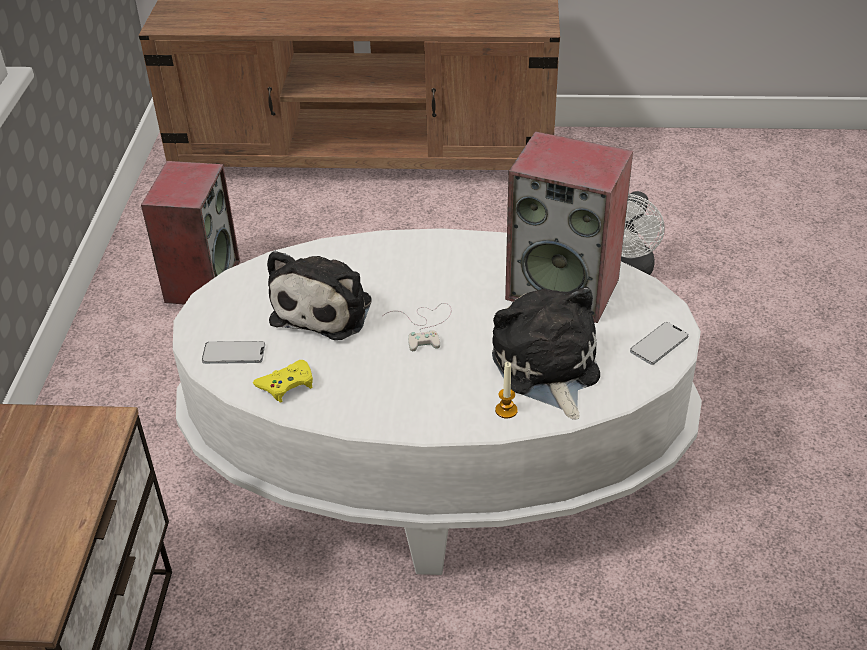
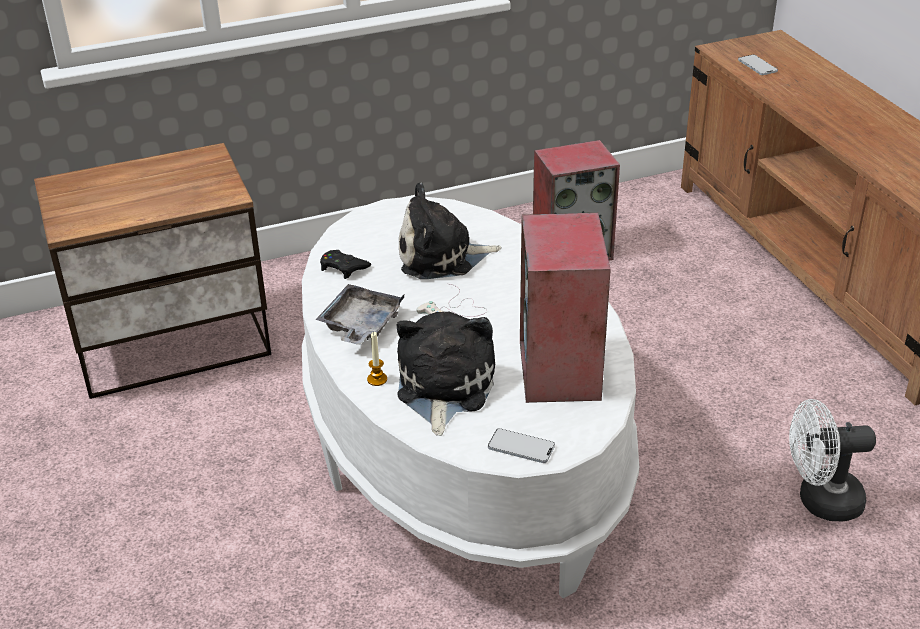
camera: 65 degrees right, 5 degrees down
(234, 353) = (362, 235): phone -> phone (757, 66)
(286, 384) = (343, 267): yellow game controller -> black game controller
(405, 398) = (360, 325): none -> grey tray
(547, 368) = (443, 388): plush toy -> plush toy turned 45 degrees counterclockwise

